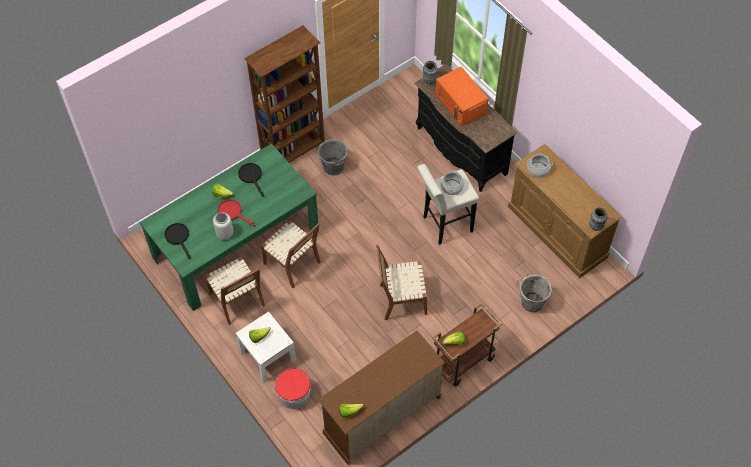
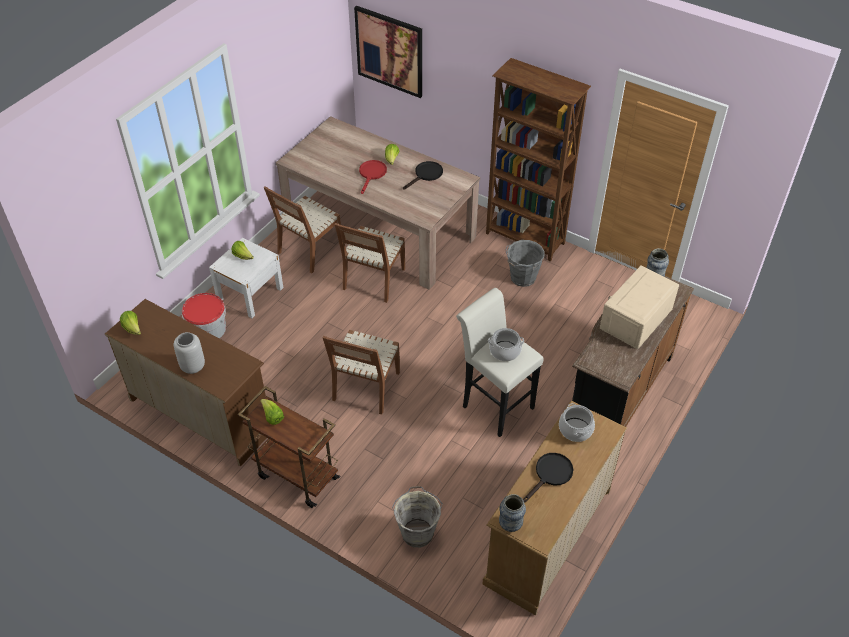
camera: 70 degrees right, 10 degrees down
(143, 139) = (389, 51): none -> picture
(178, 237) = (323, 146): black frying pan -> black frying pan (550, 475)
(225, 234) = (342, 176): grey vase -> grey vase (193, 367)
(236, 244) = (379, 229): green dining table -> beige dining table
(400, 300) = (365, 389): chair -> chair turned 135 degrees counterclockwise
(461, 104) = (636, 319): orange microwave -> beige microwave

